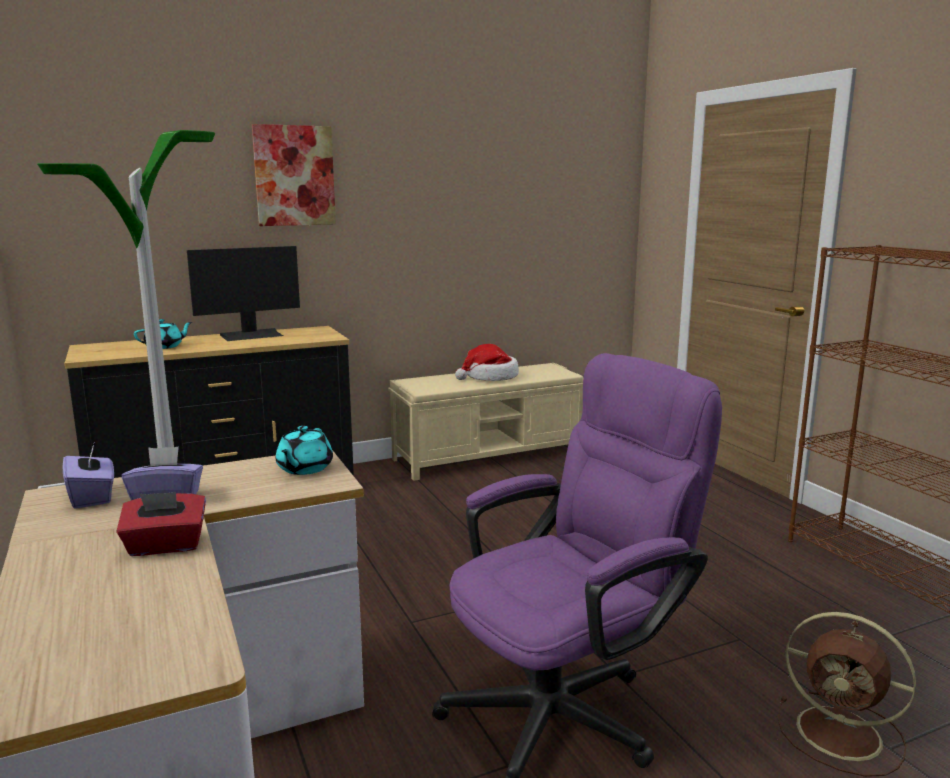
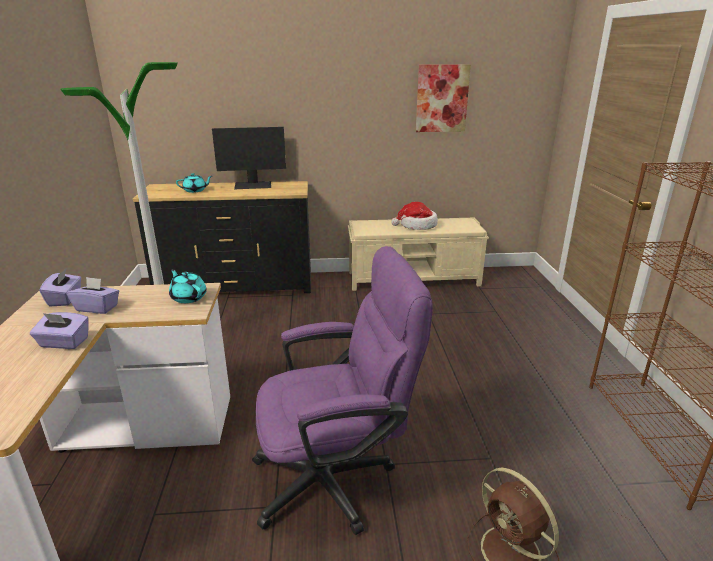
camera: 20 degrees right, 10 degrees up
(165, 546) = (64, 343): red tissue box -> purple tissue box
(294, 176) = (285, 77): picture -> picture (442, 98)
(304, 469) = (188, 297): turquoise teapot -> turquoise teapot turned 105 degrees clockwise

